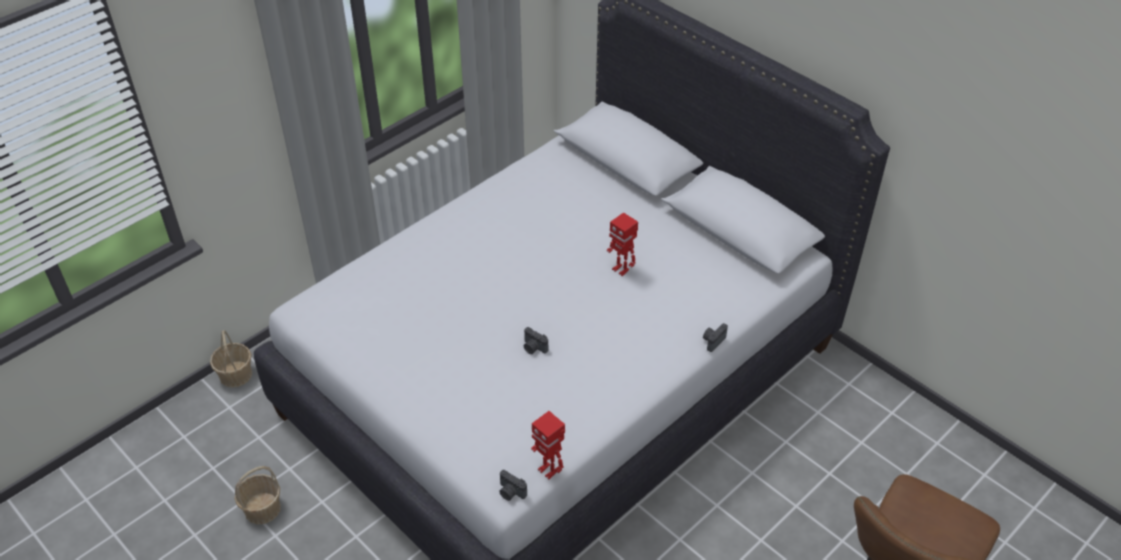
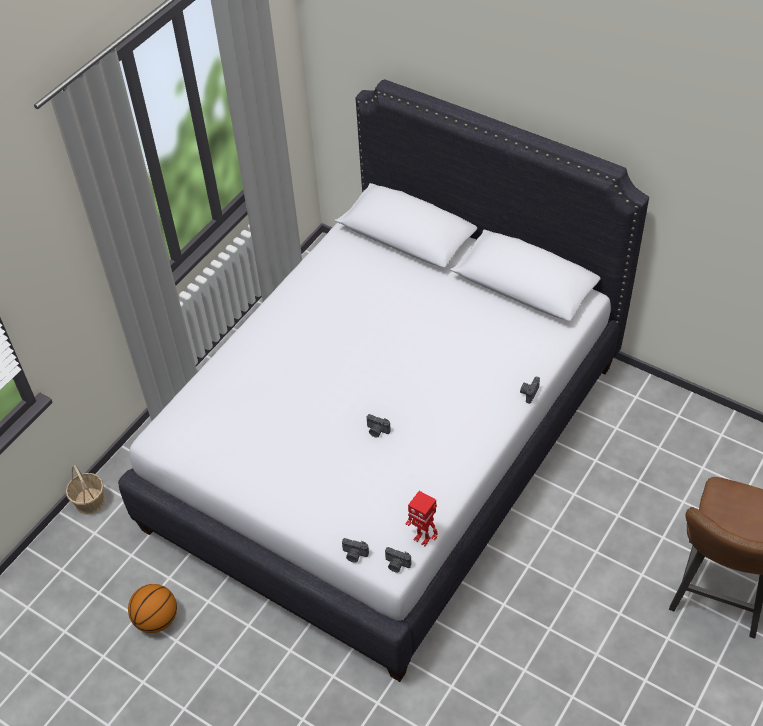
camera: 10 degrees left, 5 degrees up
(262, 509) = (156, 619): basket -> basketball
(467, 472) = (354, 555): none -> camera
(621, 269) = (431, 342): toy robot -> none

